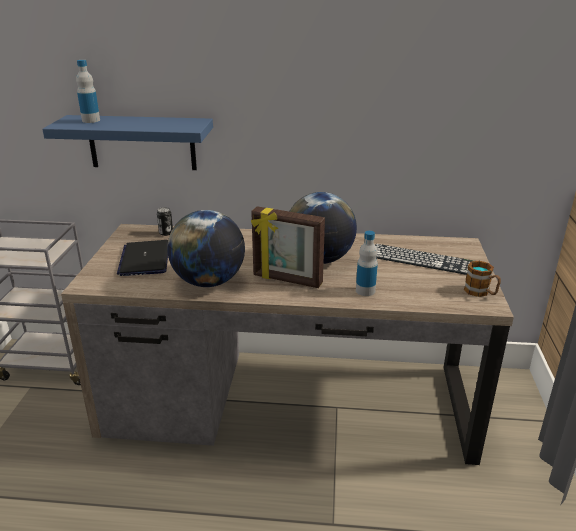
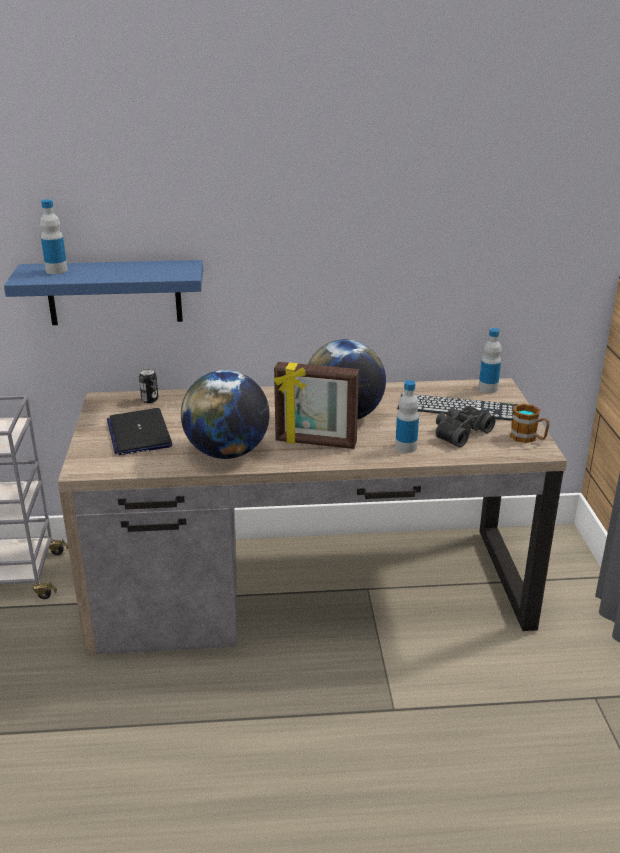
camera: 10 degrees left, 0 degrees up
(418, 282) = (459, 432): none -> black binoculars
(454, 245) = (488, 388): none -> bottle

